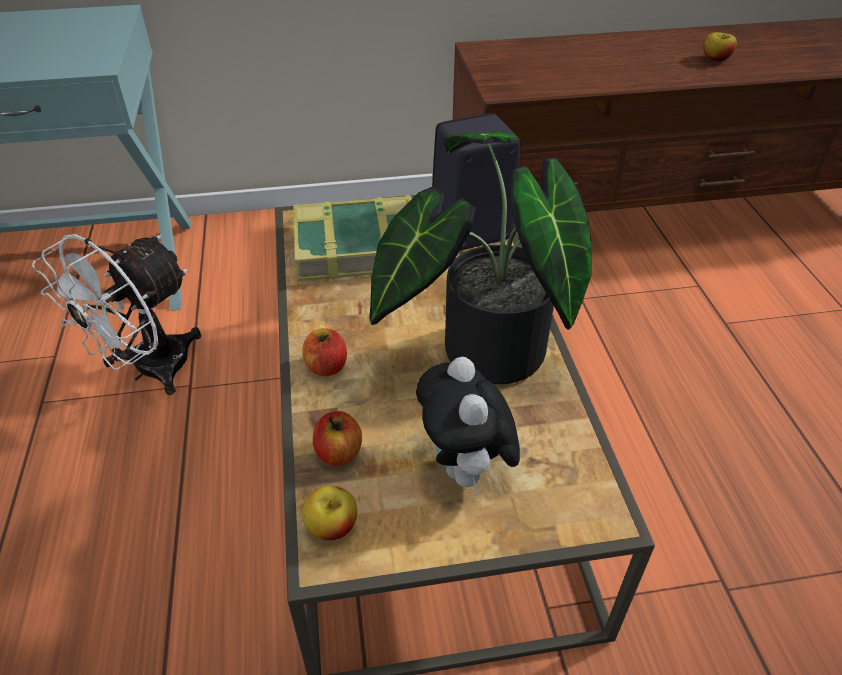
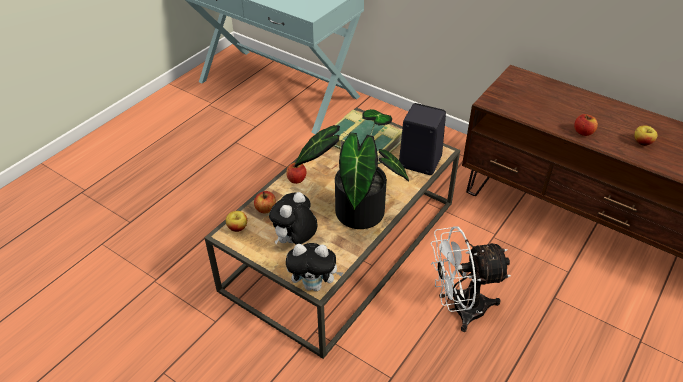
camera: 45 degrees right, 0 degrees up
(149, 371) = (279, 152): white fan -> white fan (460, 308)
(597, 517) = (314, 285): none -> plush toy
(650, 75) = (583, 132): none -> apple

